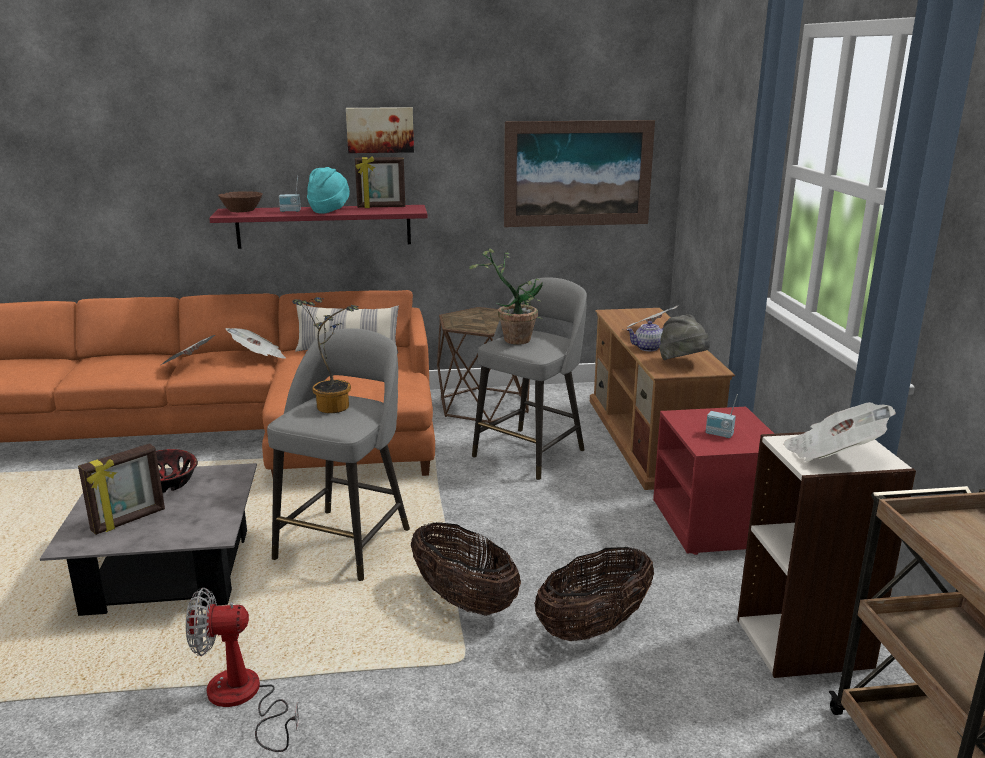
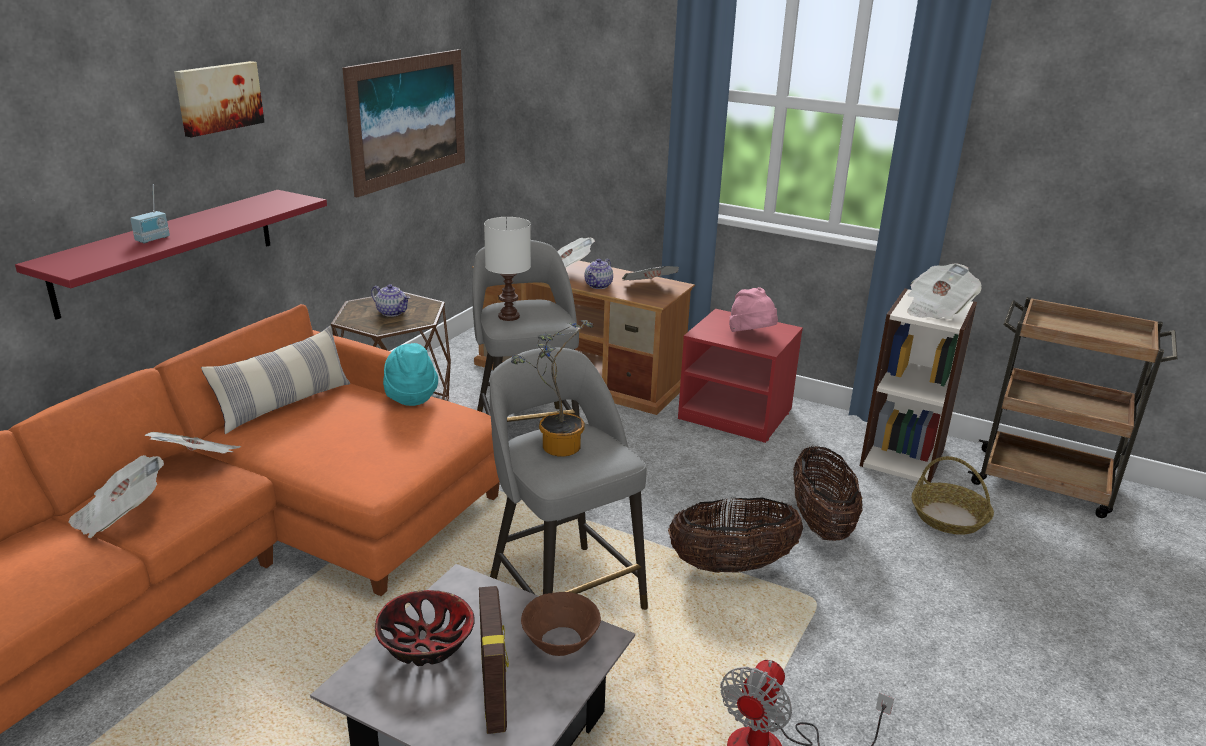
camera: 55 degrees left, 5 degrees up
(242, 211) = (78, 257): brown bowl -> brown bowl (560, 641)
(329, 210) = (202, 225): turquoise hat -> turquoise hat (410, 396)
(381, 207) = (246, 205): picture frame -> none
(484, 320) = (392, 312): none -> teapot
(512, 338) = (508, 316): potted plant -> white table lamp
(682, 363) = (649, 289): grey hat -> newspaper
(719, 435) = (752, 336): radio -> pink hat
(726, 709) = (949, 517): none -> basket

